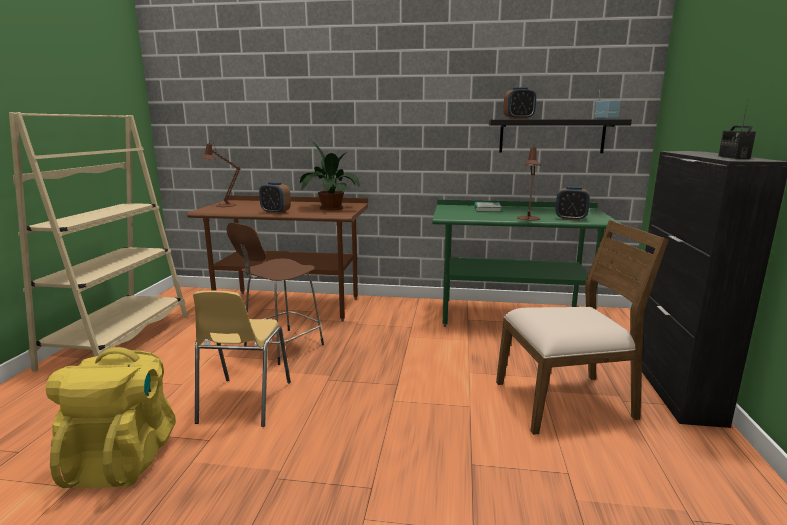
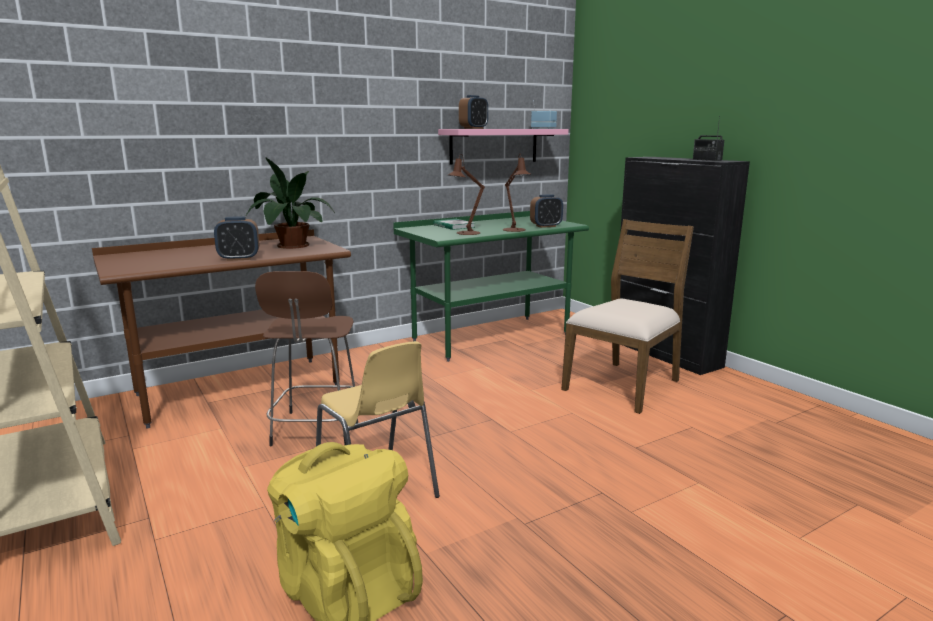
camera: 40 degrees left, 0 degrees up
(223, 205) = (121, 262): brown table lamp -> brown table lamp (465, 233)
(551, 136) = (494, 146): black shelf -> pink shelf

